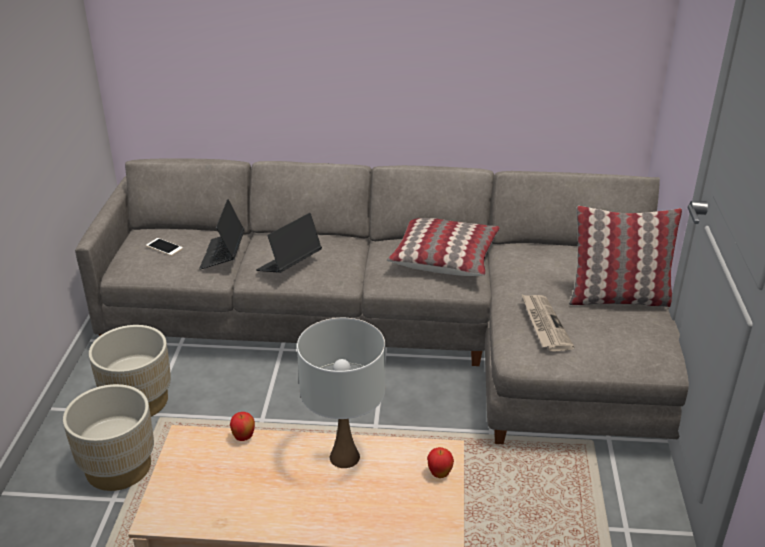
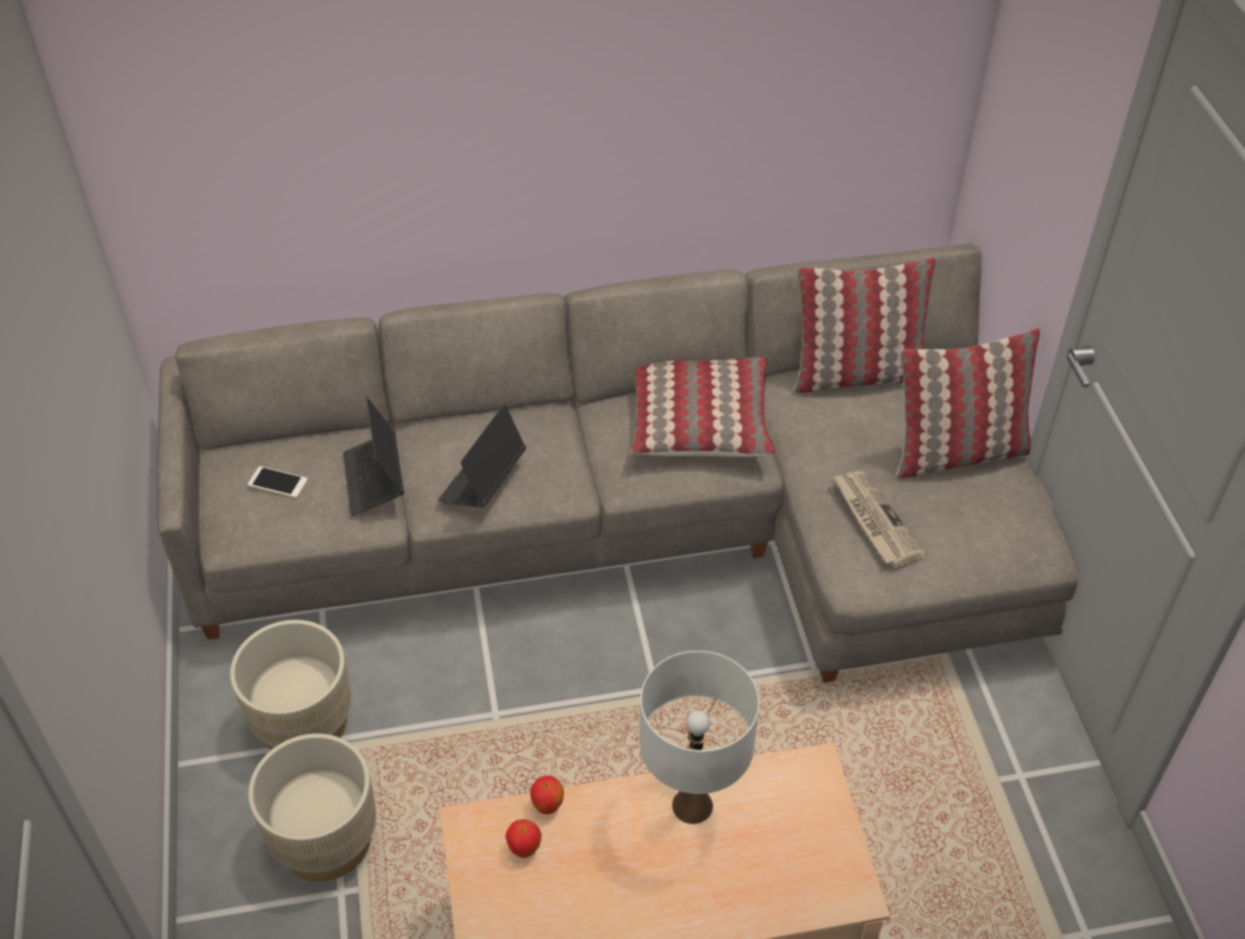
camera: 15 degrees left, 15 degrees up
(439, 474) = (821, 803): apple -> apple (524, 849)
(562, 250) = (857, 374): none -> pillow

